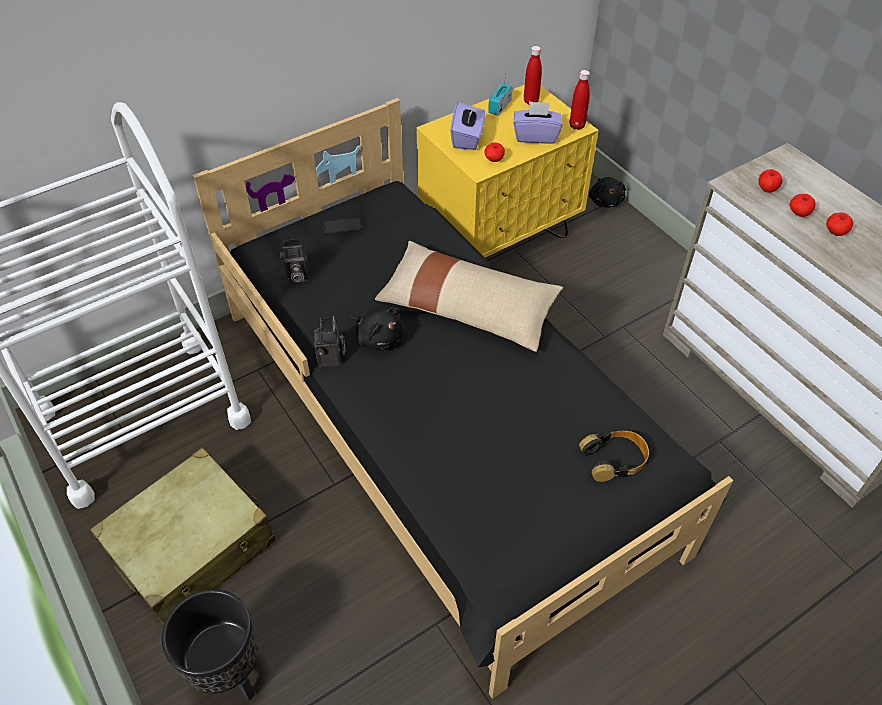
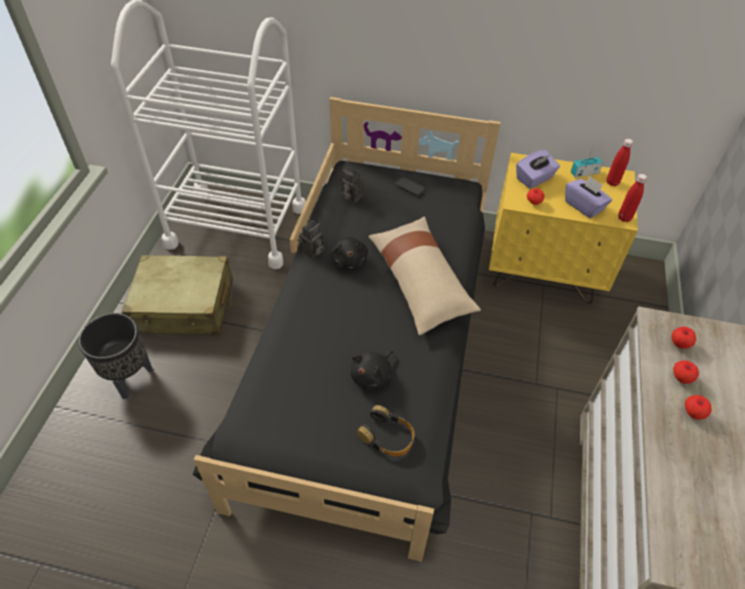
camera: 45 degrees right, 0 degrees up
(605, 200) = (651, 301): black plush toy -> black plush toy (373, 376)

